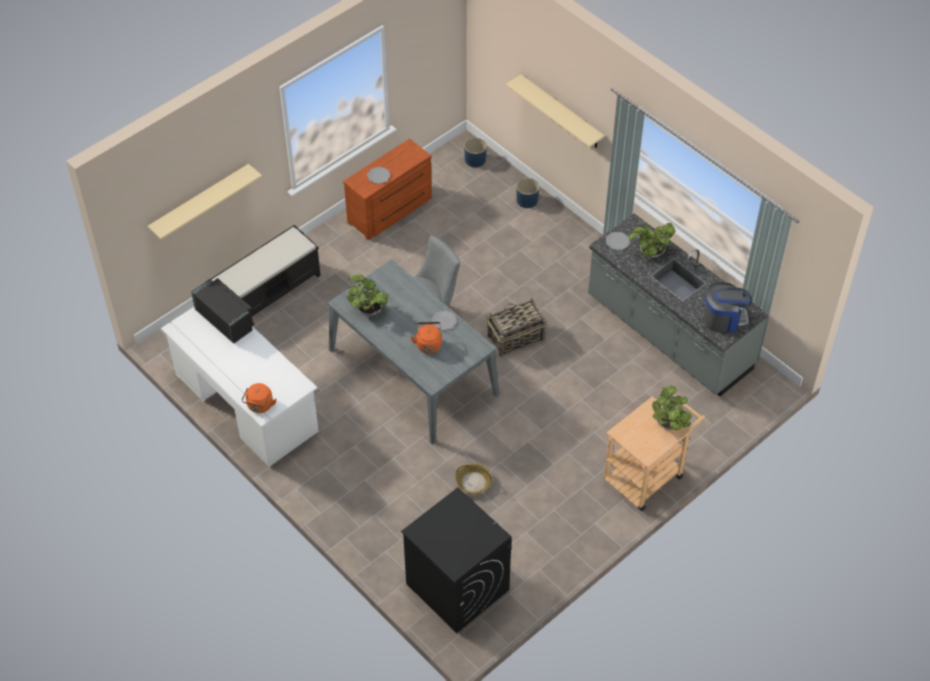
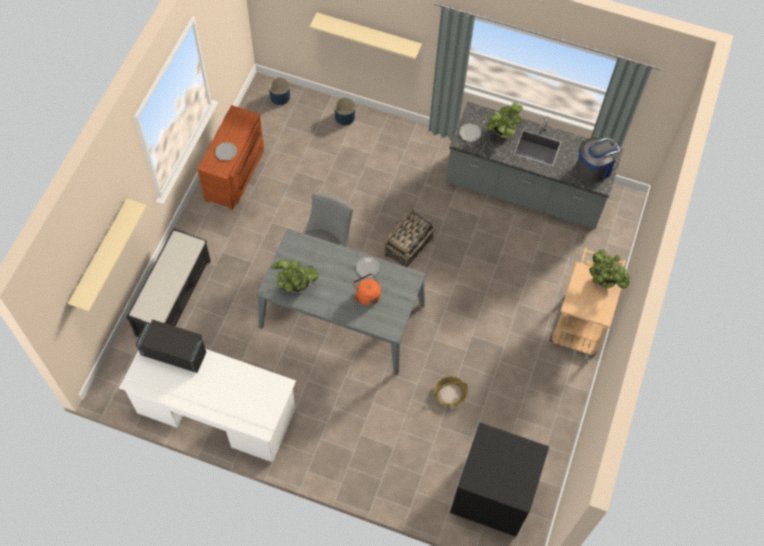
camera: 30 degrees left, 10 degrees up
(260, 406) = (256, 423): orange kettle -> none

